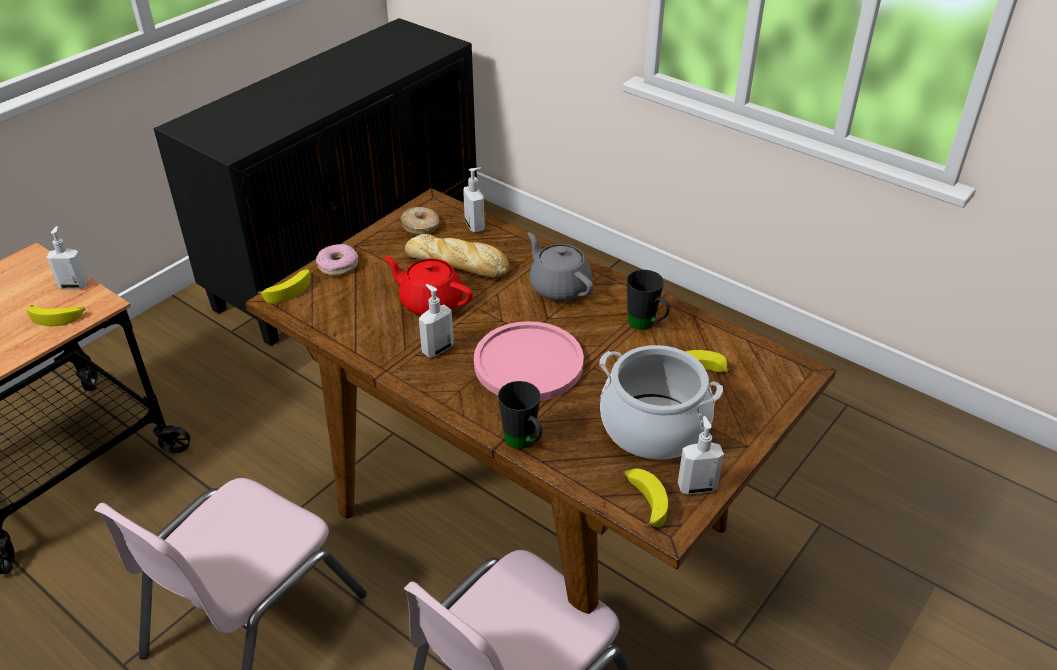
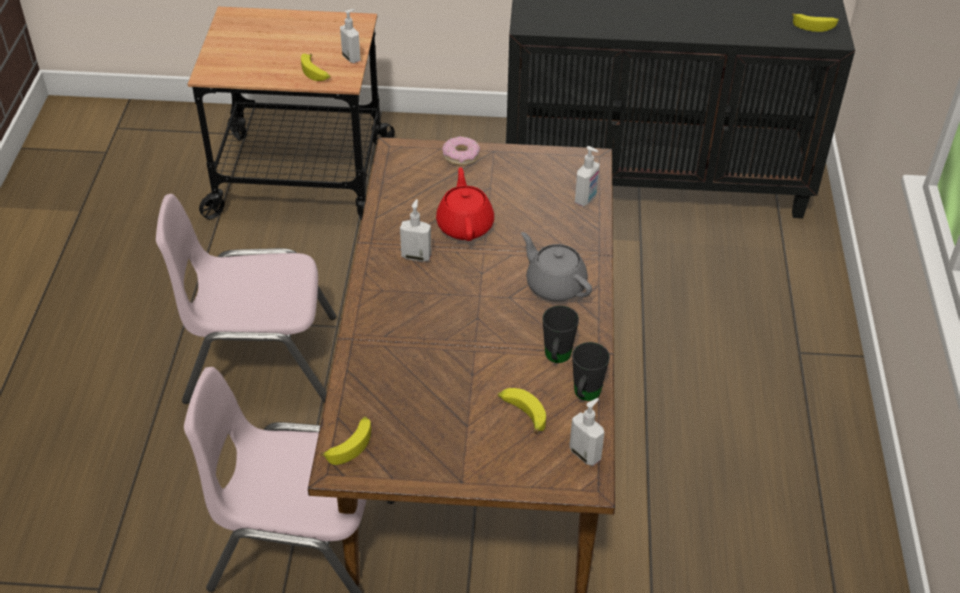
camera: 55 degrees right, 5 degrees up
(289, 290) = (410, 149): banana -> banana (815, 25)
(421, 226) = (553, 171): donut -> none
(459, 264) = (526, 216): bread -> none
(524, 443) = (357, 351): black mug -> black mug (585, 396)
(528, 363) = (445, 312): pink plate -> none
(559, 287) = (555, 285): grey teapot -> grey teapot turned 60 degrees counterclockwise
(654, 427) = (435, 416): cooking pot -> none
(696, 486) = (390, 468): soap dispenser -> soap dispenser (585, 454)

